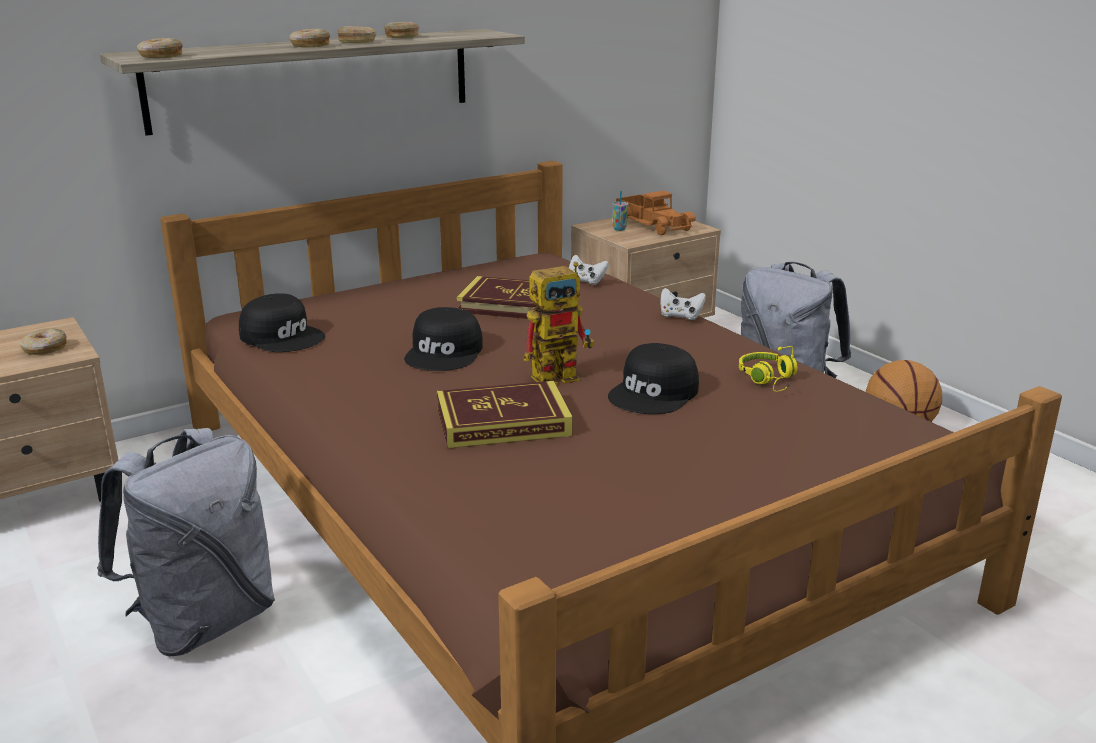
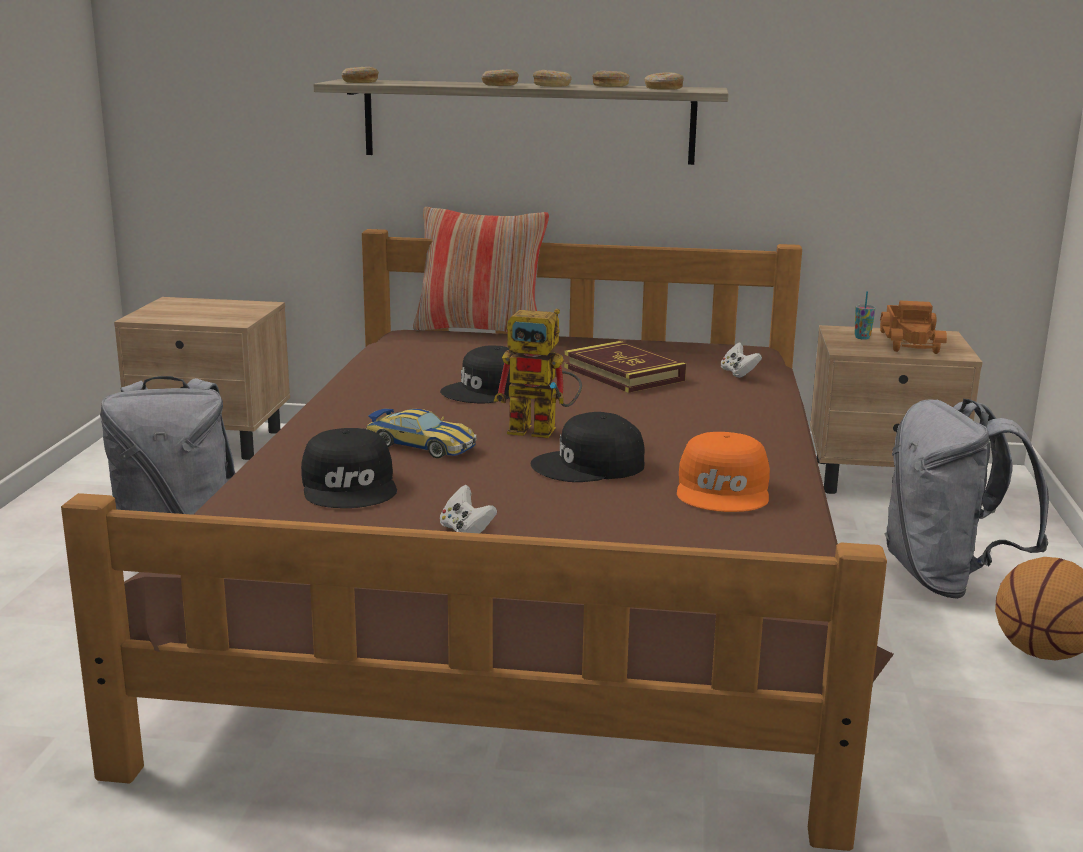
camera: 40 degrees right, 5 degrees down
(45, 349) = (228, 315): donut -> donut (663, 88)
(283, 336) = (400, 350): black cap -> black cap (351, 486)
(302, 296) = (480, 330): none -> pillow
(503, 422) = (421, 445): book -> toy car
(680, 316) = (764, 421): white game controller -> white game controller (466, 532)
(769, 380) = (724, 490): yellow headphones -> orange cap

